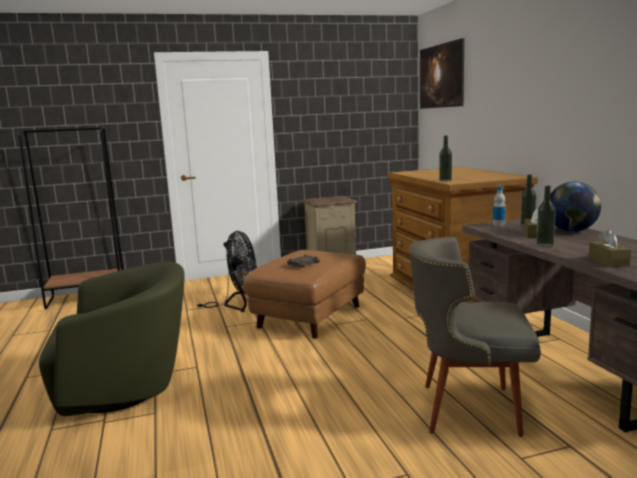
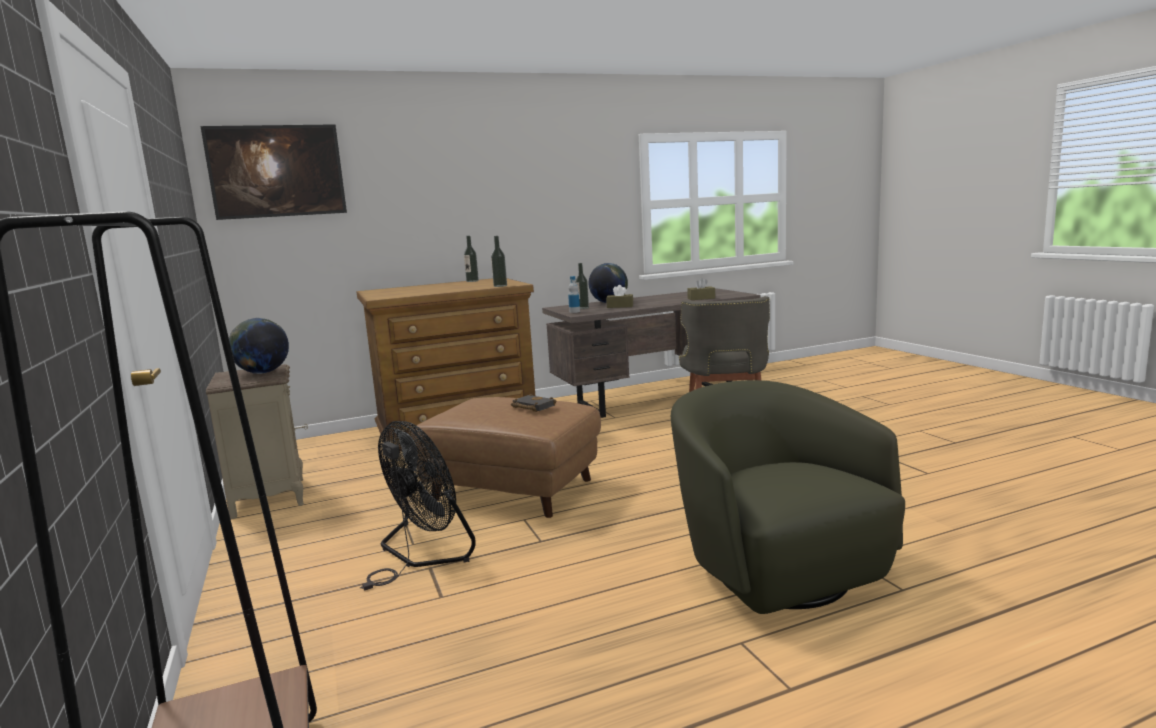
camera: 95 degrees left, 0 degrees up
(237, 301) = (415, 552): black fan -> black fan turned 45 degrees clockwise
(333, 200) = (263, 373): none -> globe
(544, 245) = (656, 304): bottle -> bottle (472, 281)

